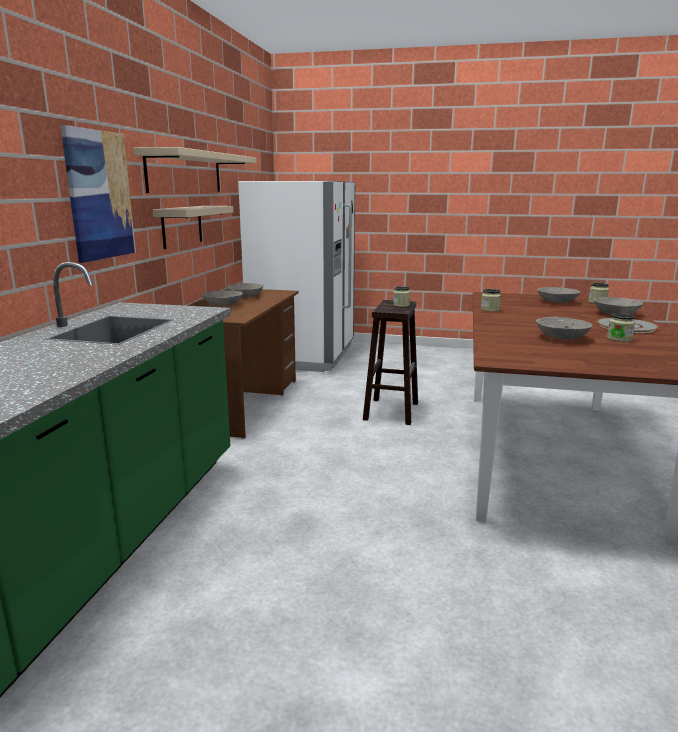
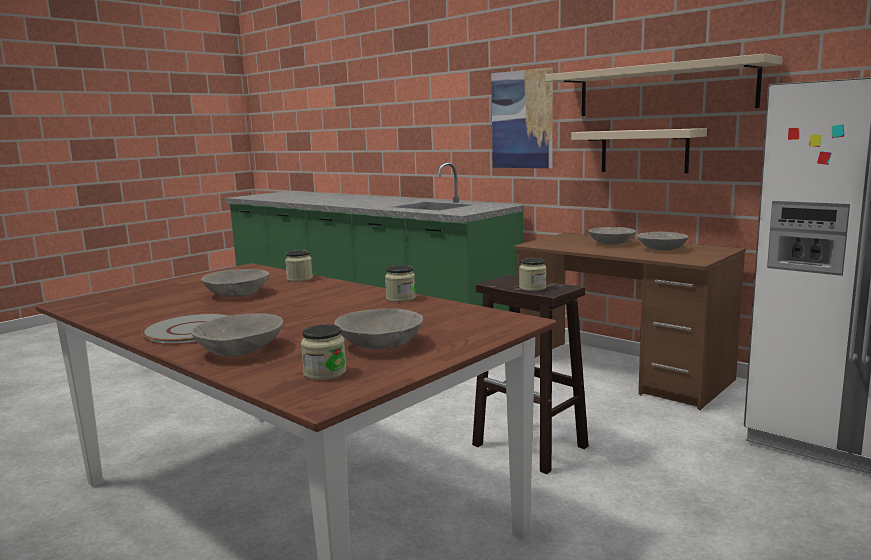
camera: 120 degrees right, 5 degrees down
(619, 339) = (177, 310): jar -> jar (299, 279)

